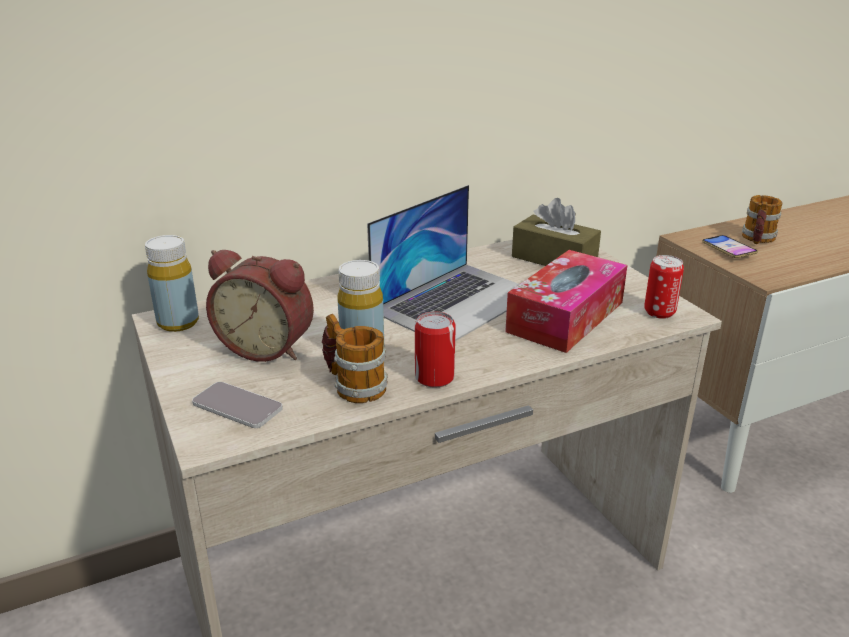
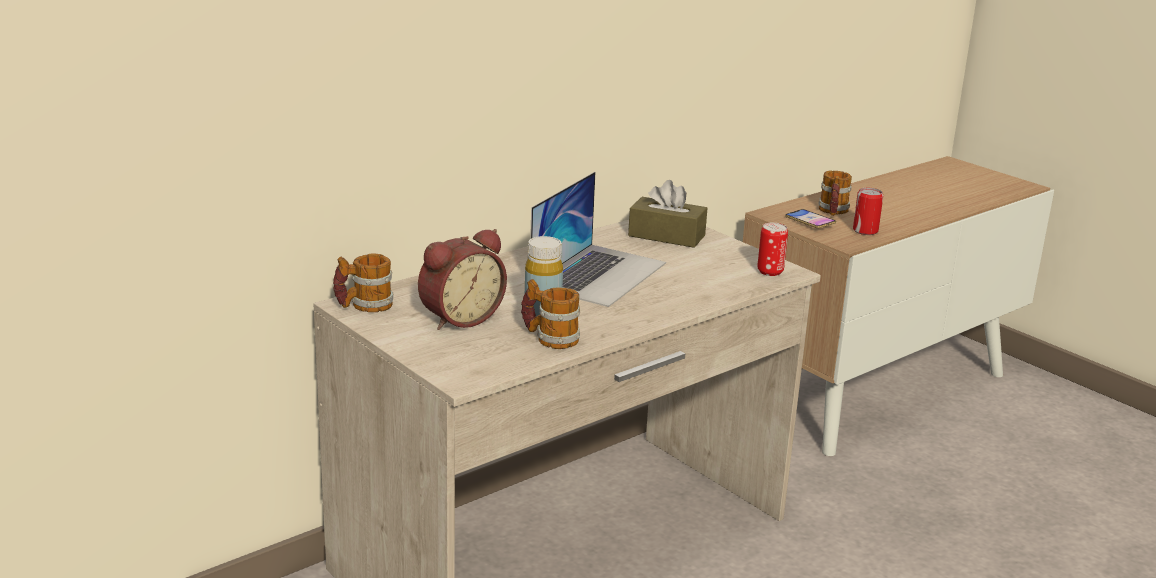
camera: 15 degrees left, 5 degrees down
(178, 323) = (364, 306): yellow bottle -> mug
(237, 406) = (466, 358): phone -> none
(268, 347) = (459, 318): alarm clock -> alarm clock turned 45 degrees counterclockwise
(434, 377) = (611, 328): can -> can (865, 231)
(565, 317) = (696, 279): tissue box -> none

